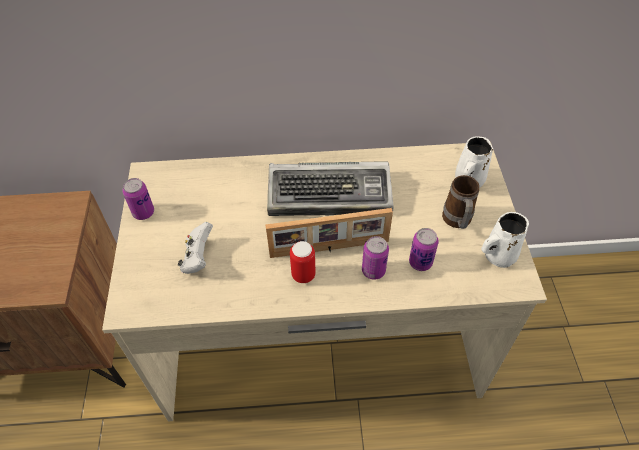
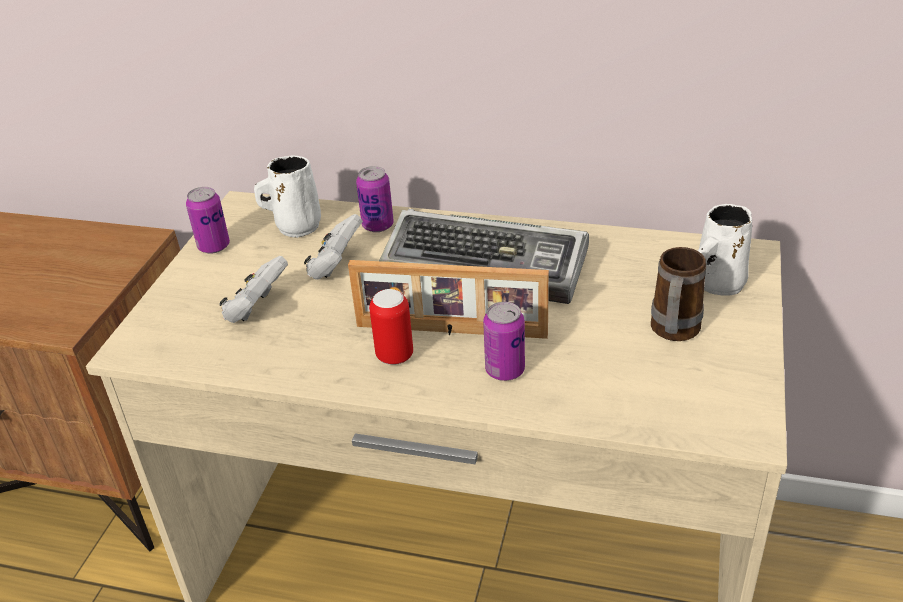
camera: 20 degrees right, 15 degrees down
(234, 213) = (335, 266): none -> white game controller
(420, 262) = (586, 374): can -> can (378, 225)
(497, 256) = (723, 389): white mug -> white mug (295, 226)

